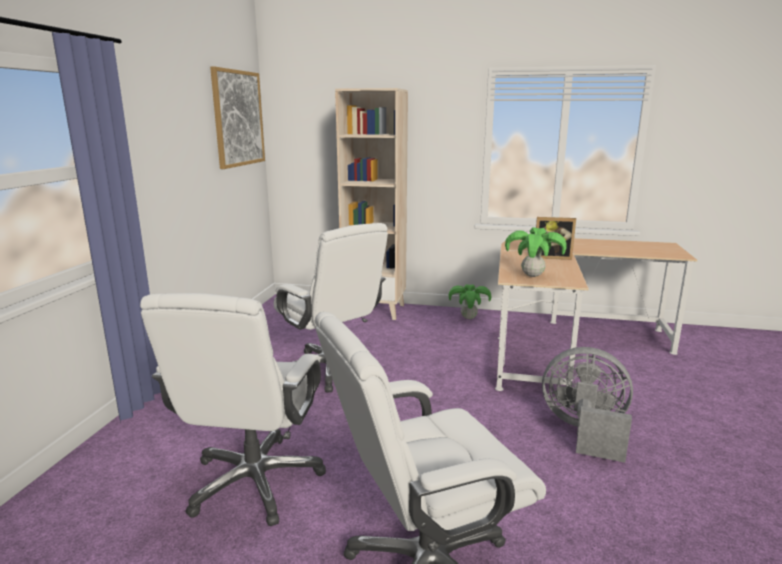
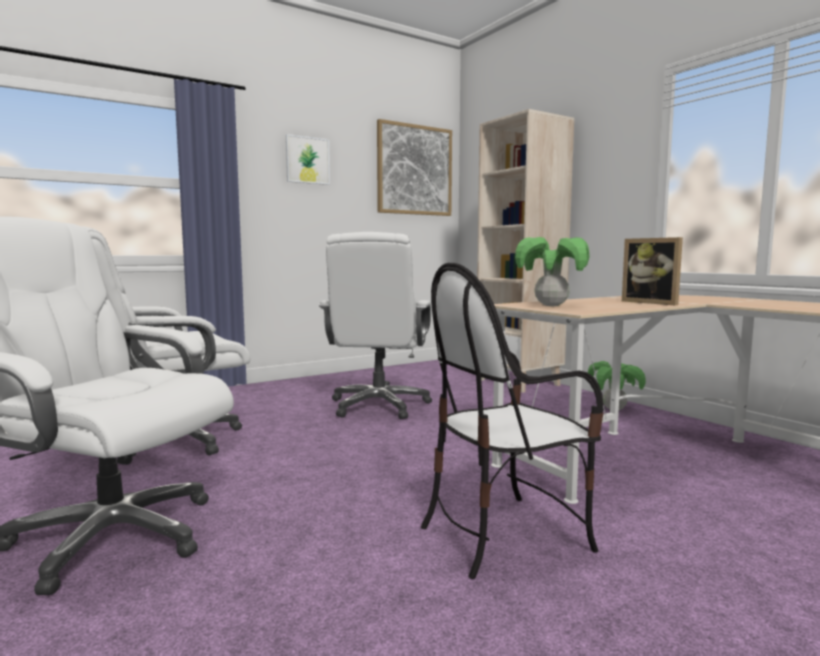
camera: 45 degrees right, 10 degrees down
(167, 121) = (307, 160): none -> picture
(584, 432) = (504, 535): grey fan -> chair

